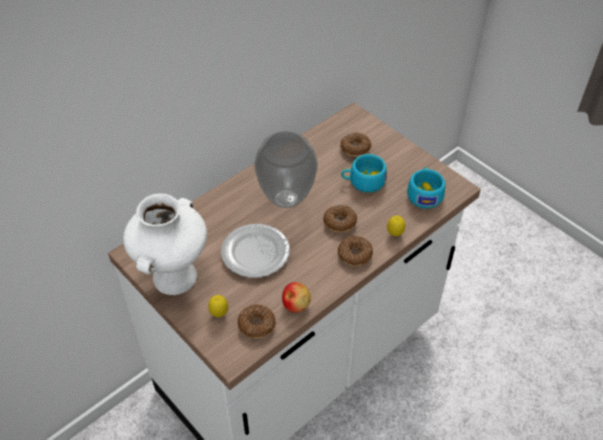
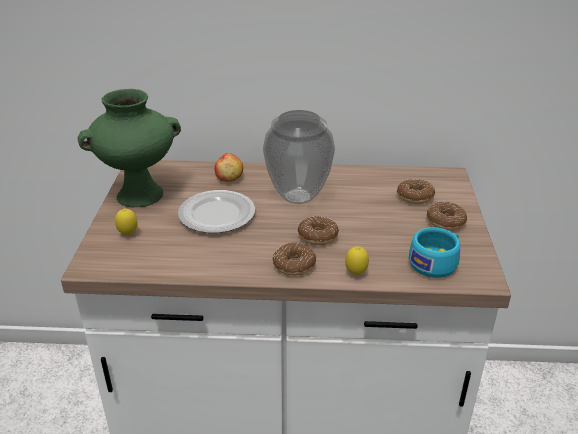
camera: 45 degrees right, 15 degrees down
(174, 276) = (141, 194): white vase -> green vase
(256, 325) = (139, 258): donut -> donut (445, 221)
(296, 304) = (190, 265): apple -> apple (229, 178)
(363, 181) = (385, 221): turquoise cup -> none

